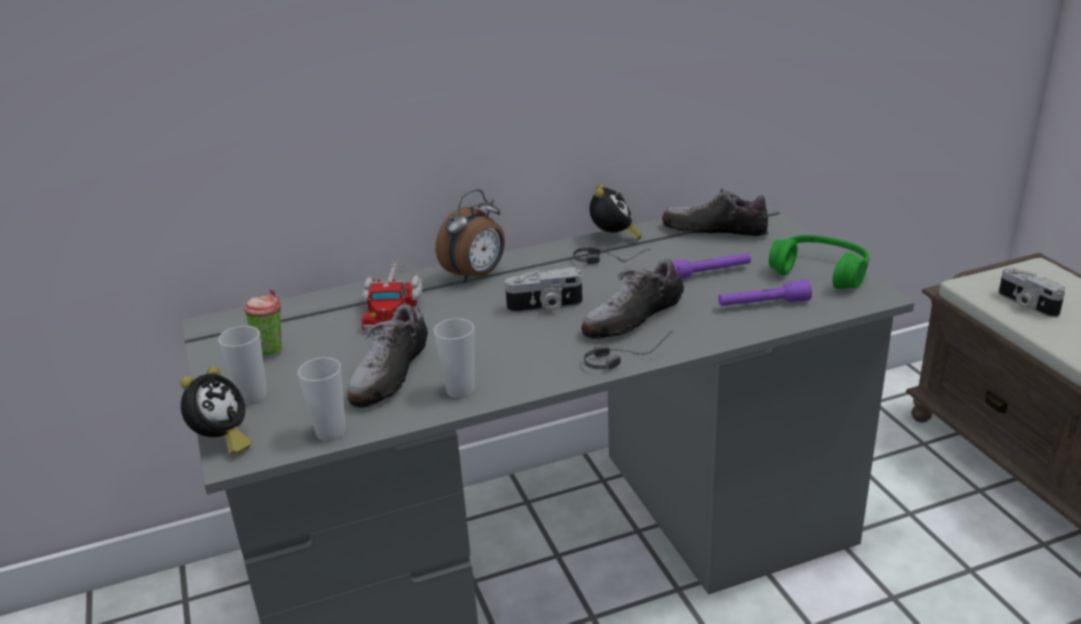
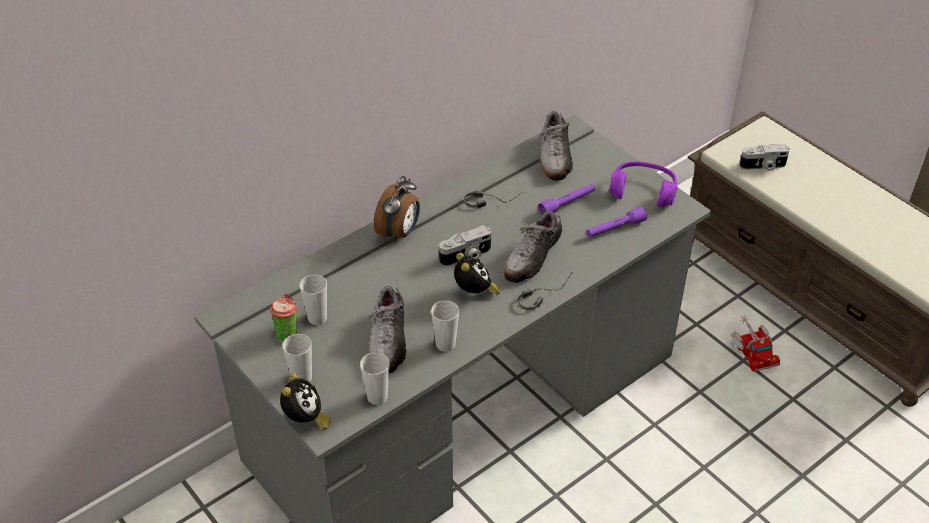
camera: 20 degrees left, 15 degrees up
(318, 340) = (317, 318): none -> cup
(392, 309) = (354, 277): toy truck -> toy truck (753, 349)
(614, 238) = (484, 176): alarm clock -> alarm clock (475, 293)
(714, 230) = (555, 156): shoe -> shoe turned 90 degrees counterclockwise
(820, 273) = (643, 191): green headphones -> purple headphones
(1026, 304) = (763, 166): camera -> camera turned 45 degrees counterclockwise

